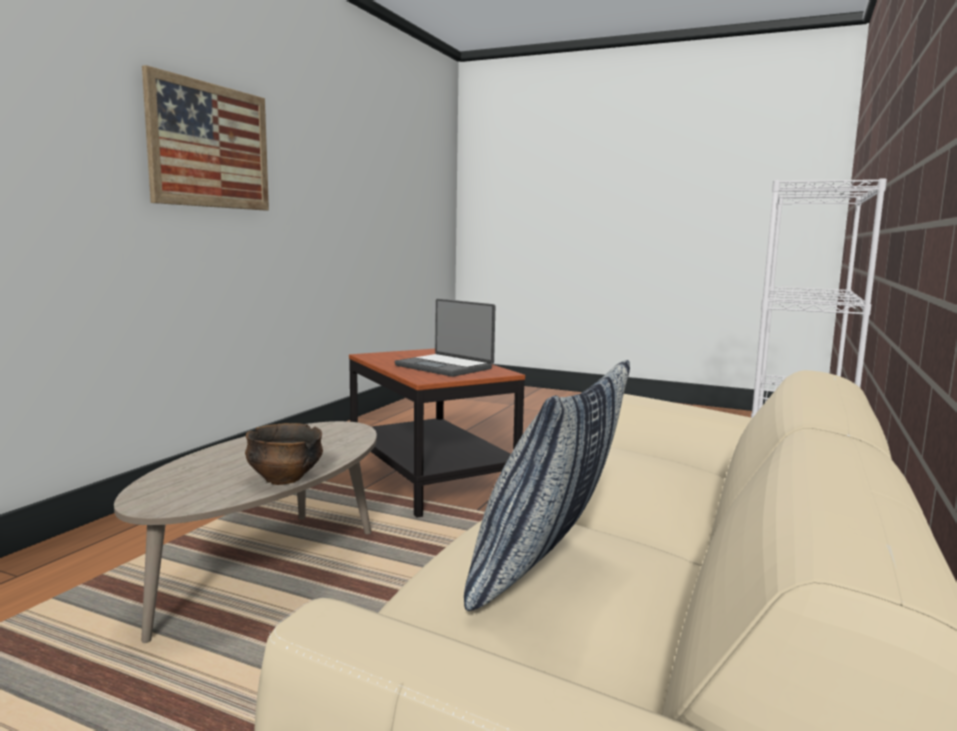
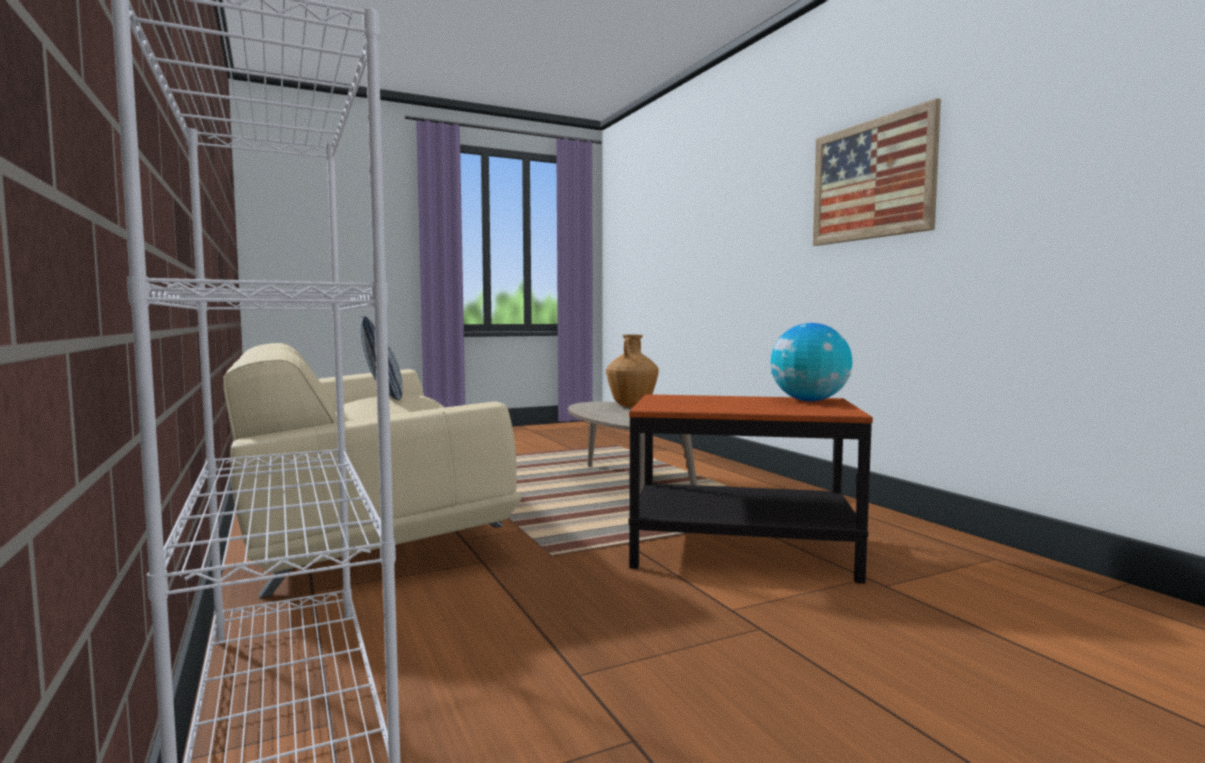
camera: 130 degrees right, 5 degrees down
(183, 472) = (632, 406): none -> brown vase
(284, 479) = (588, 412): bowl -> none
(385, 356) = (809, 401): none -> globe
(445, 367) = (714, 403): laptop -> none

